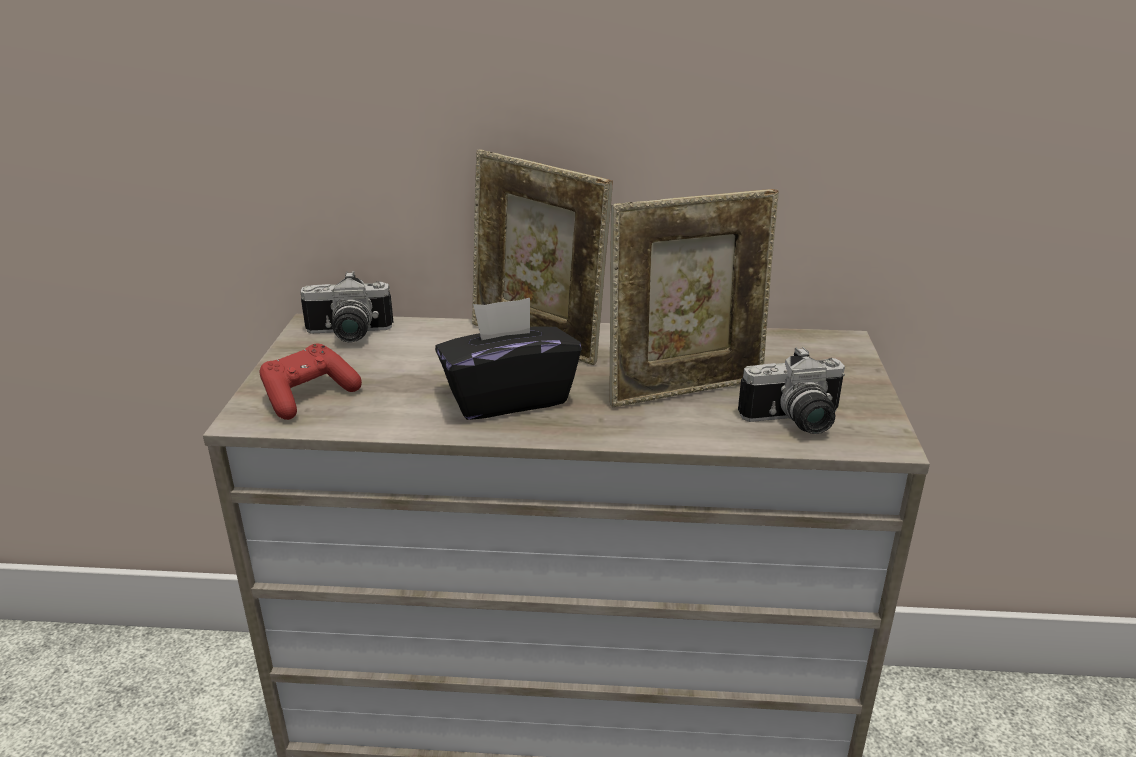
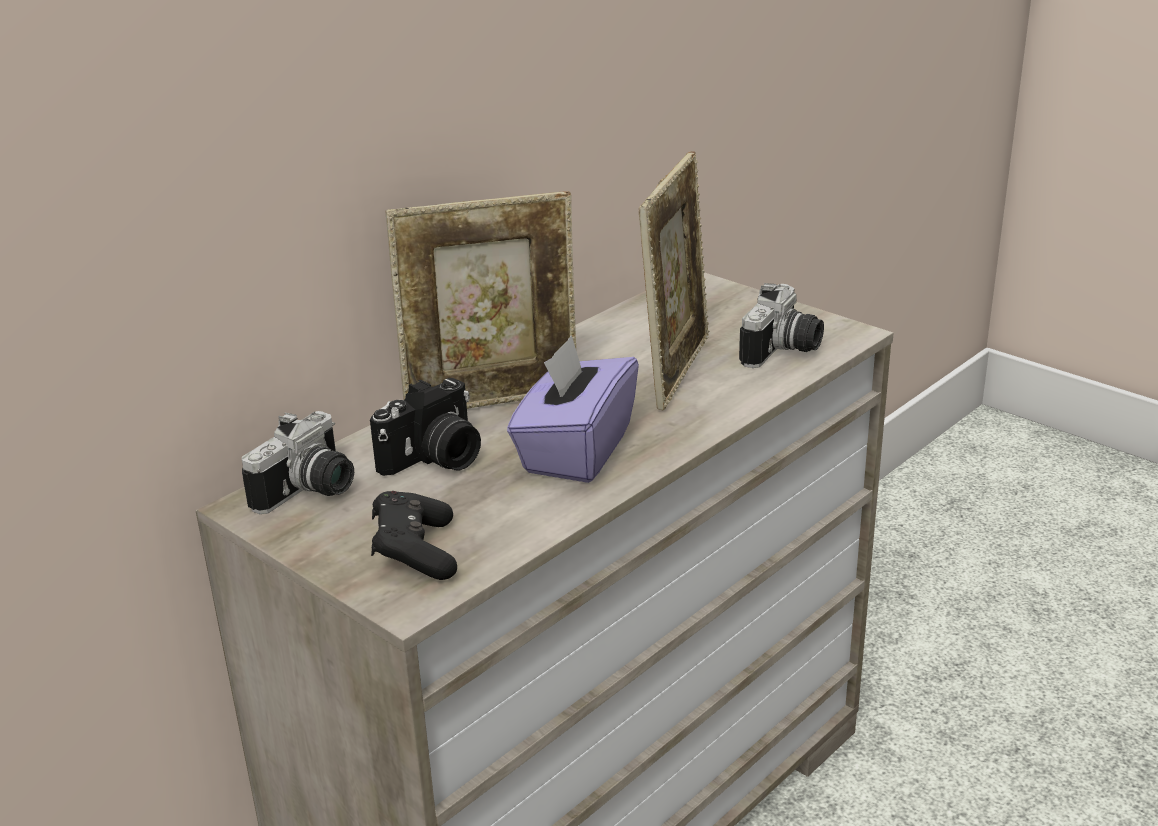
camera: 50 degrees left, 0 degrees up
(309, 396) = (415, 553): red game controller -> black game controller
(433, 355) = (435, 459): none -> camera
(508, 397) = (575, 451): black tissue box -> purple tissue box

